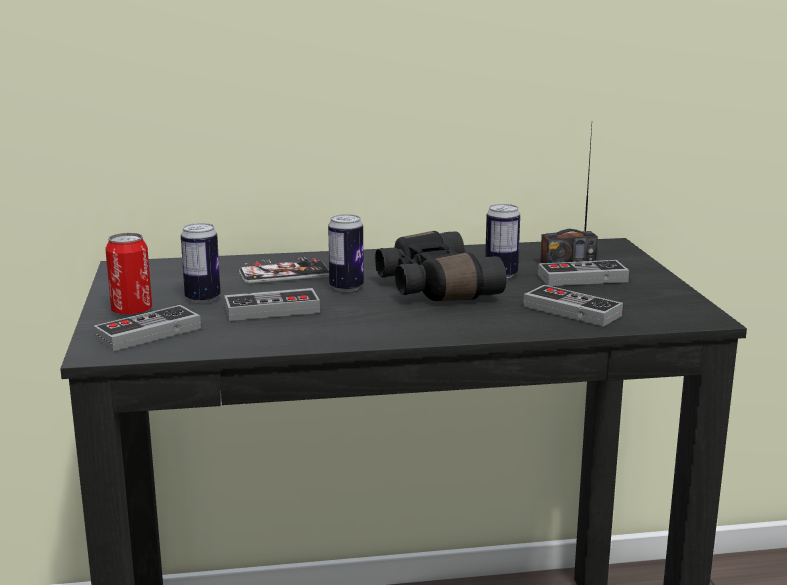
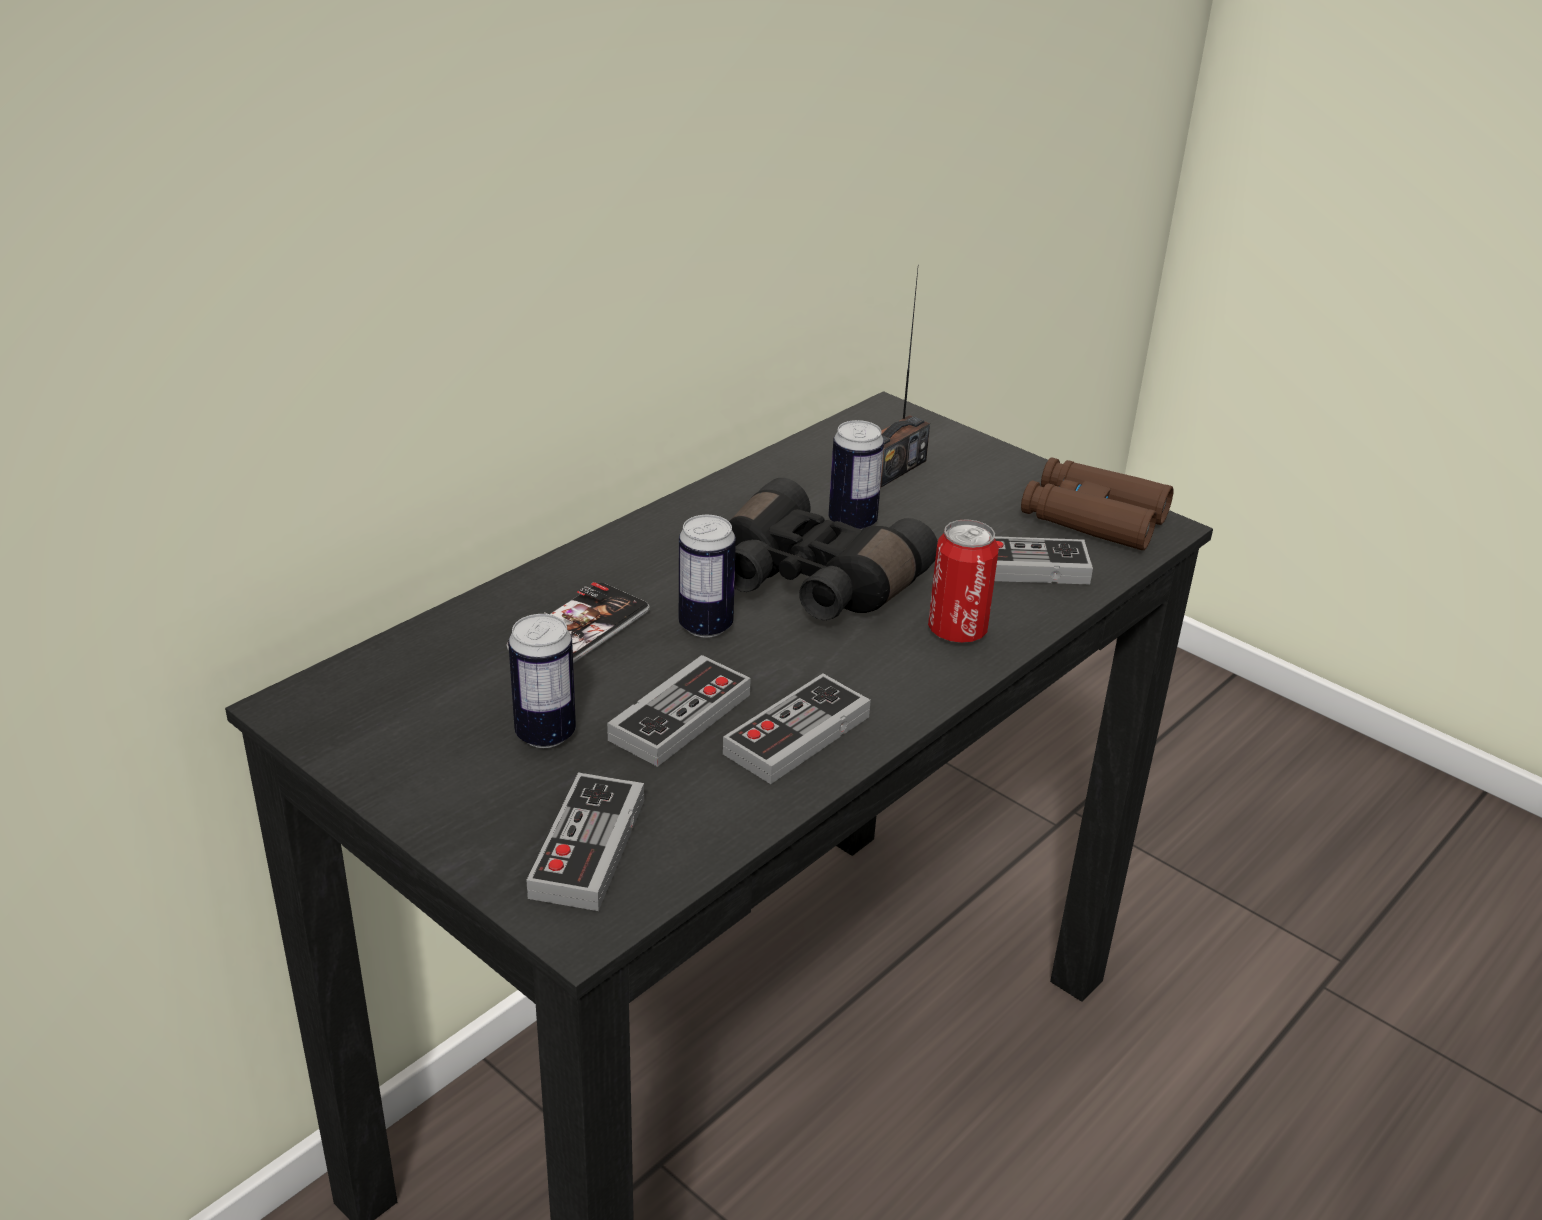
camera: 40 degrees left, 15 degrees up
(132, 311) = (484, 810): can -> can (957, 631)
(582, 278) = (949, 496): game controller -> game controller (797, 735)
(662, 305) = (1093, 518): none -> brown binoculars

